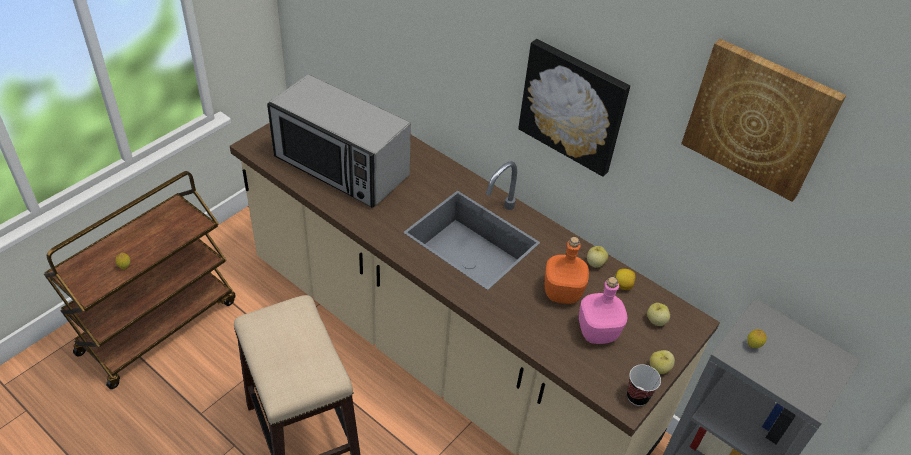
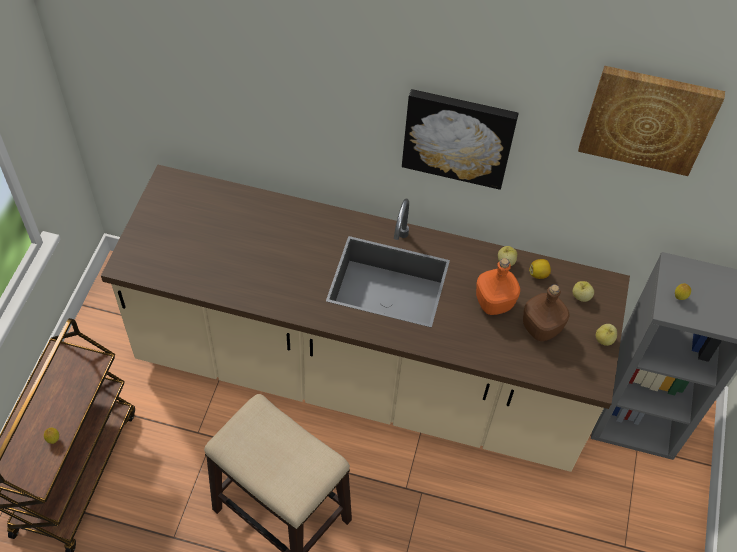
camera: 25 degrees left, 10 degrees up
(341, 167) = (226, 255): microwave -> none
(597, 331) = (540, 327): pink bottle -> brown bottle
(637, 396) = (600, 373): cup -> none

